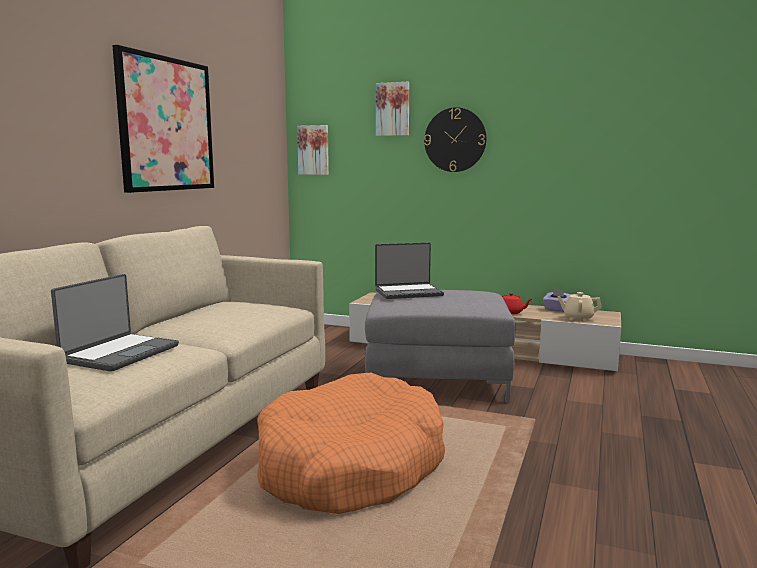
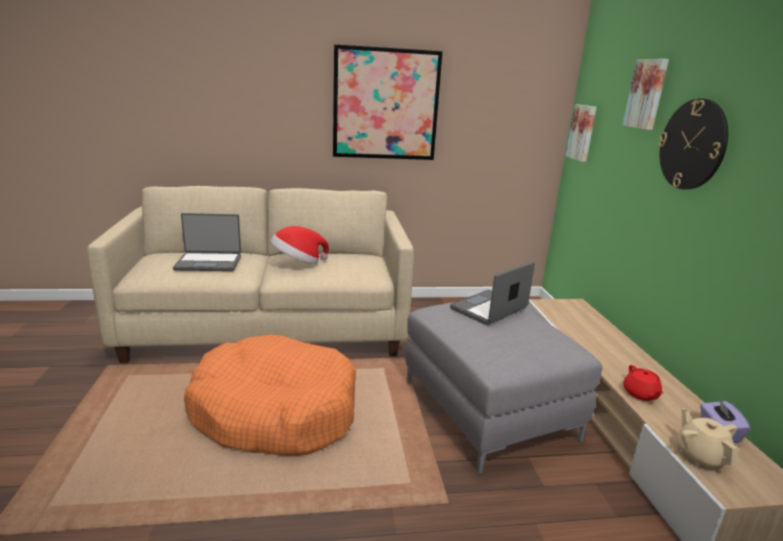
camera: 60 degrees right, 10 degrees up
(204, 322) = (298, 263): none -> hat
(408, 292) = (490, 309): laptop -> laptop turned 90 degrees clockwise

